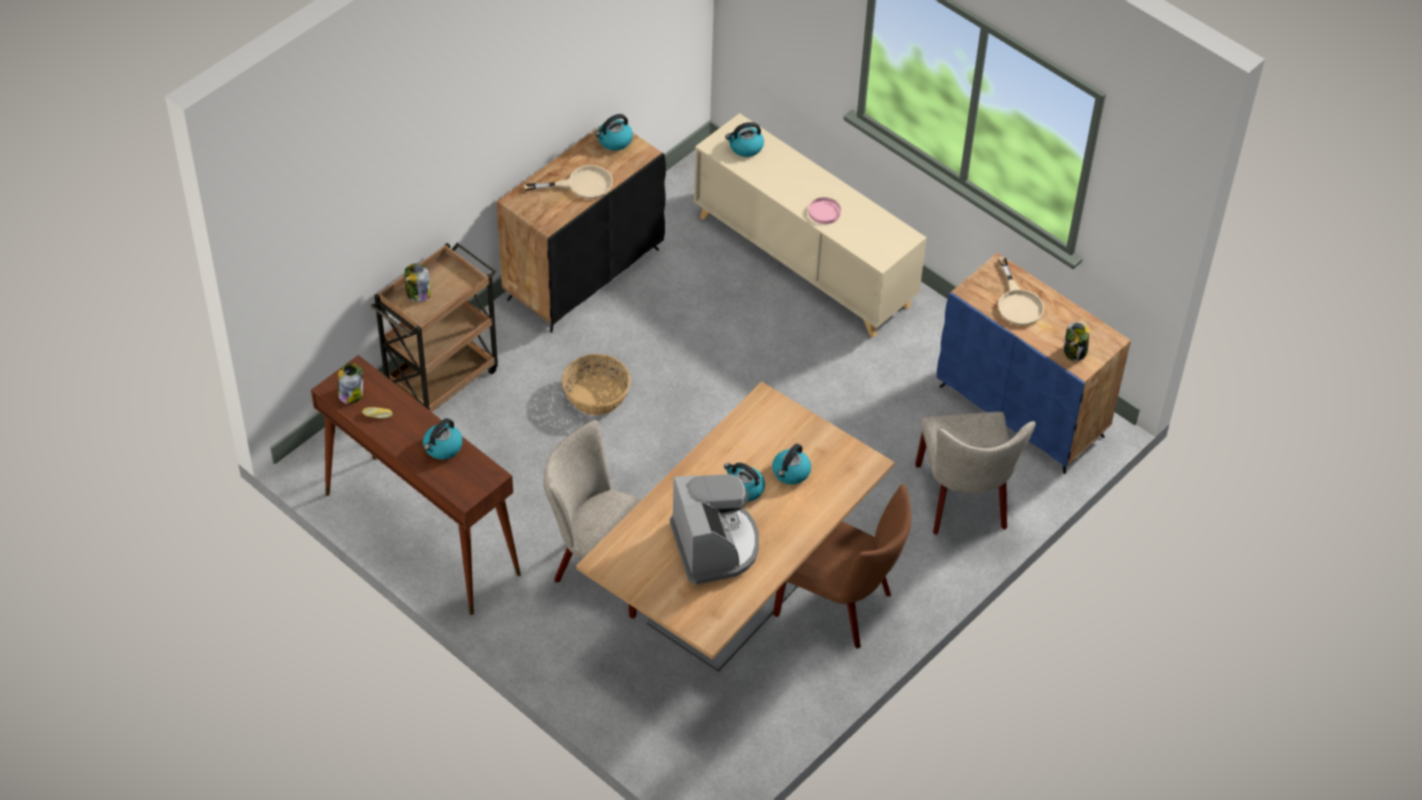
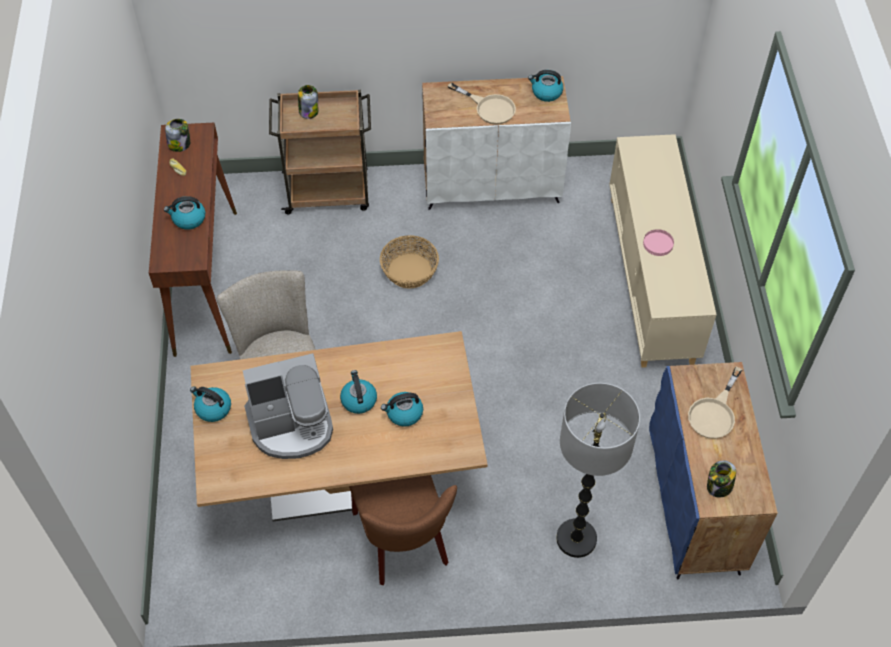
camera: 45 degrees right, 5 degrees up
(584, 273) = (492, 185): black cabinet -> white cabinet
(715, 545) = (292, 425): coffee machine -> coffee machine turned 45 degrees clockwise
(745, 147) = (652, 160): kettle -> kettle (212, 408)
(964, 502) = (576, 539): beige chair -> floor lamp

